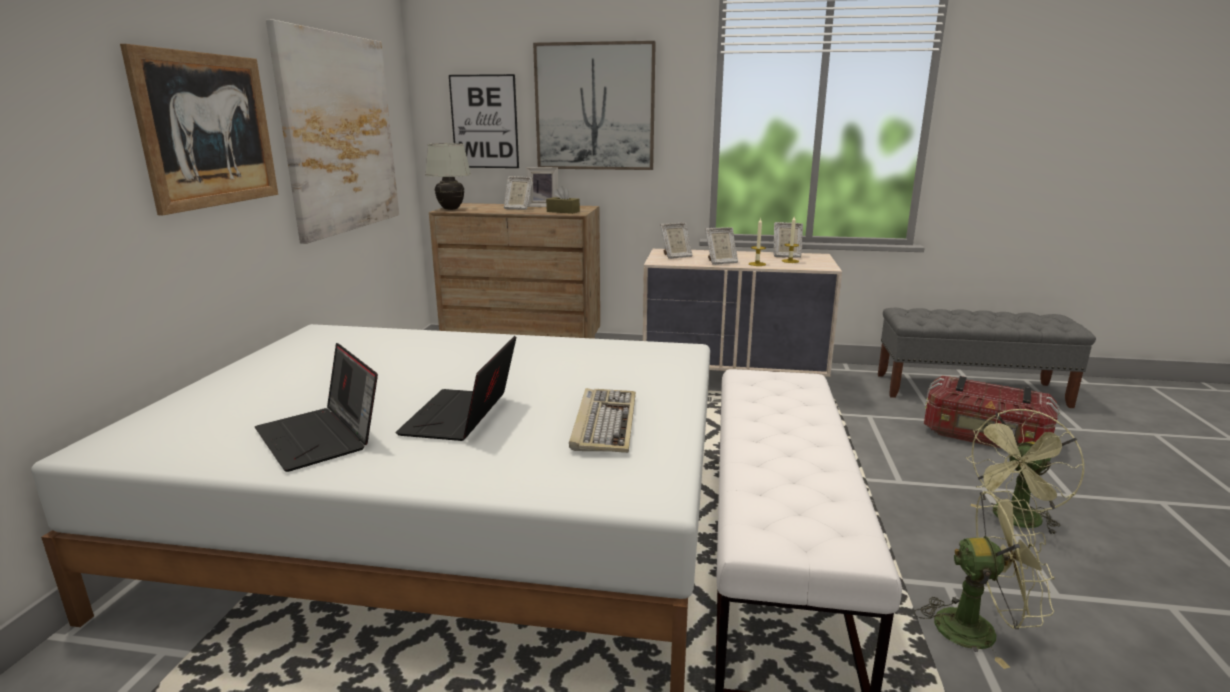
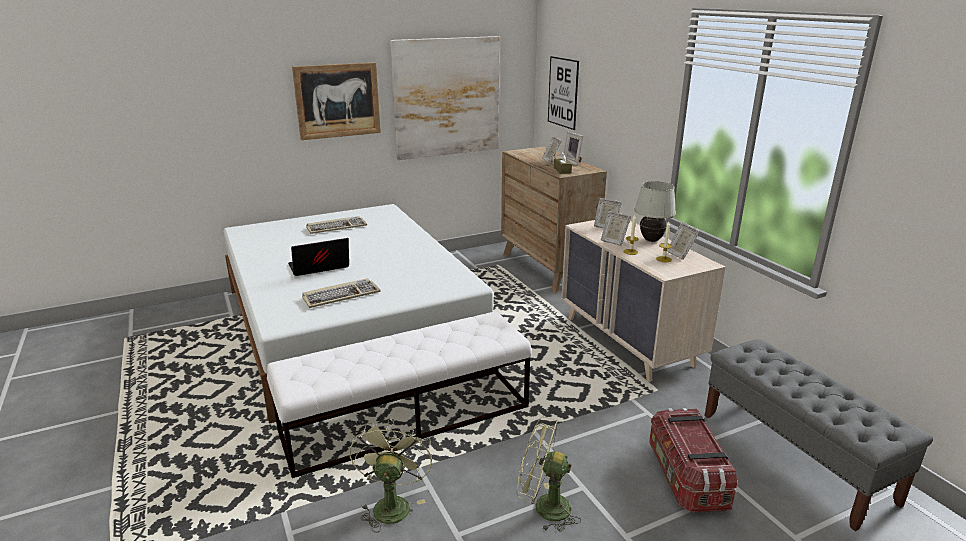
camera: 55 degrees right, 5 degrees up
(312, 372) = (336, 227): none -> keyboard
(321, 437) = (276, 254): laptop -> none
(451, 209) = (518, 152): white table lamp -> white table lamp (651, 240)
(594, 107) = (614, 93): picture -> none
(978, 629) = (391, 503): green fan -> green fan turned 150 degrees counterclockwise

